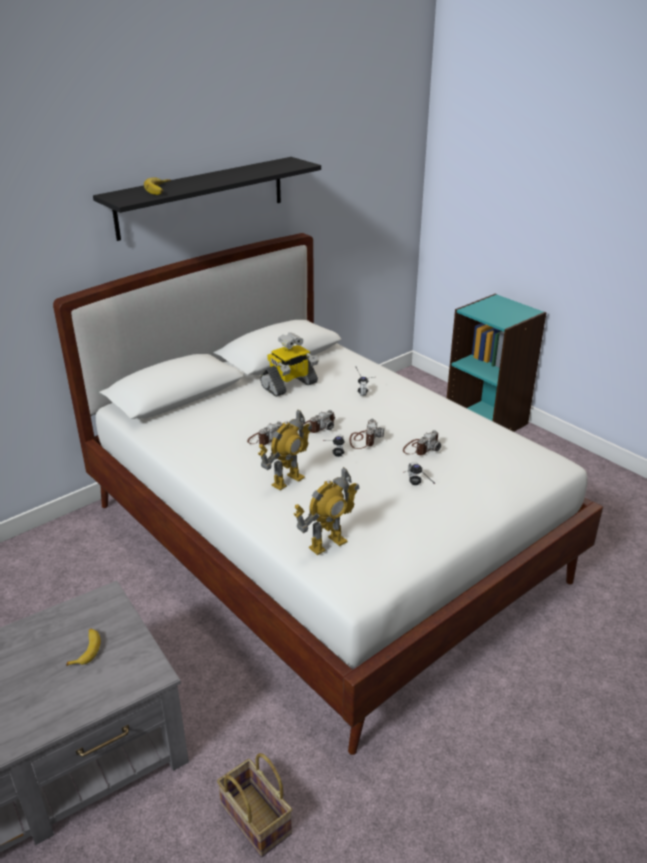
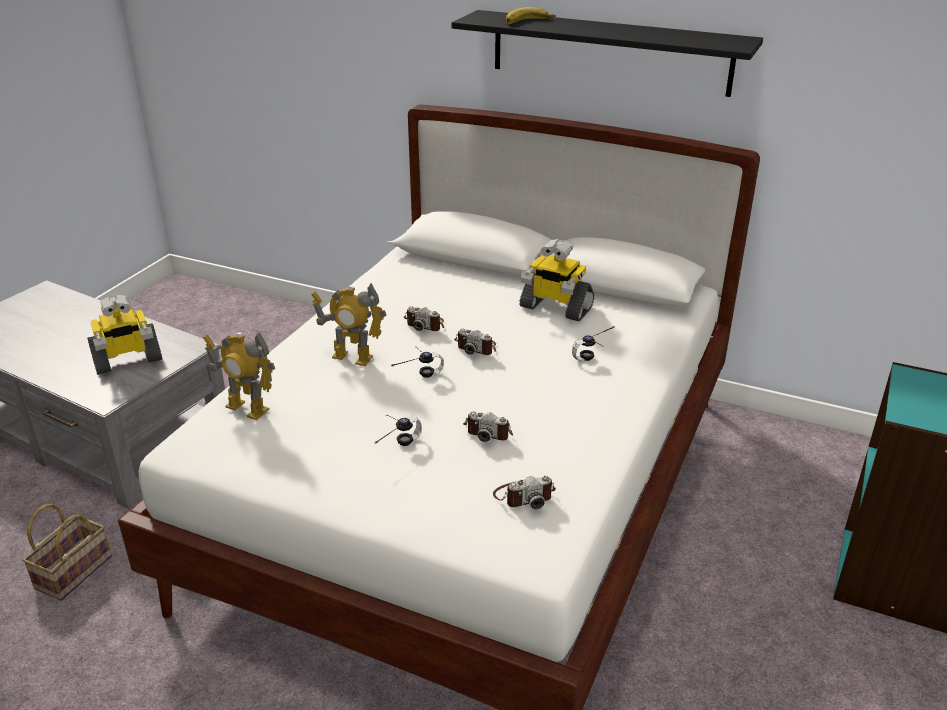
camera: 65 degrees right, 0 degrees up
(86, 650) = (127, 360): banana -> toy robot
(364, 439) = (473, 384): camera -> camera (524, 496)

